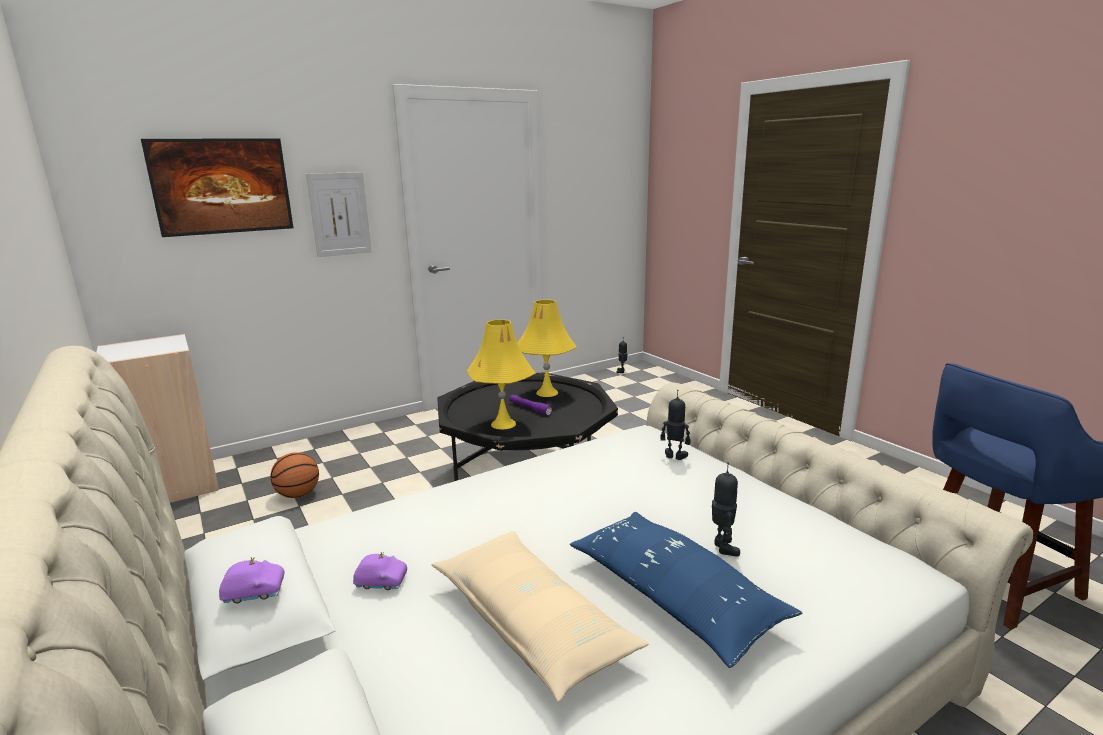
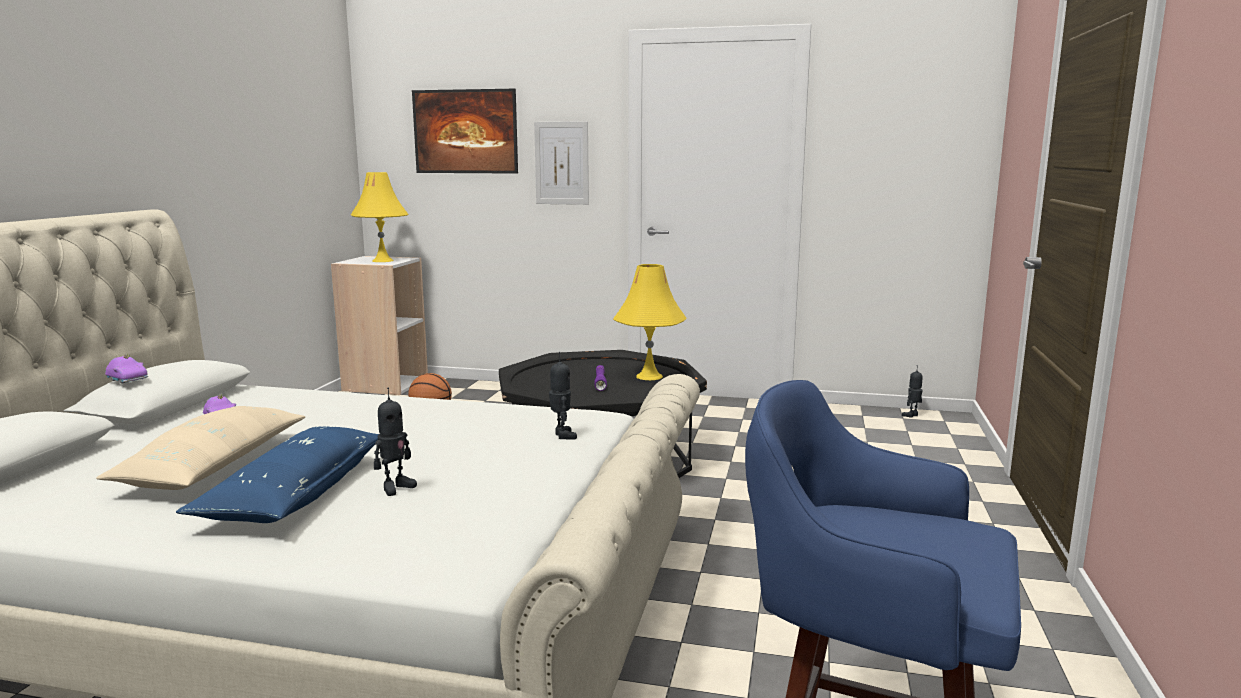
camera: 45 degrees right, 5 degrees down
(503, 424) = (550, 385): yellow table lamp -> yellow table lamp (382, 260)

